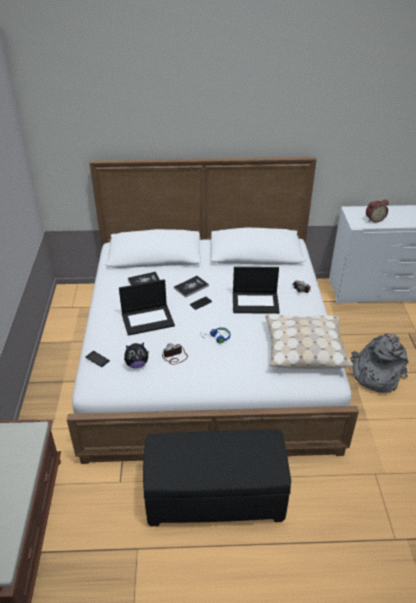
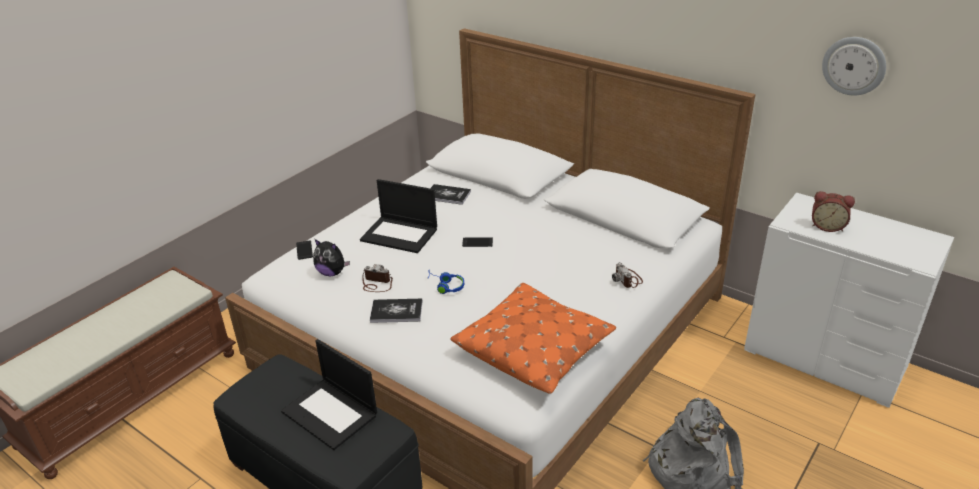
camera: 40 degrees right, 5 degrees down
(191, 287) = (490, 221): book -> book (396, 311)
(256, 302) = (543, 269): laptop -> laptop (331, 413)
(304, 348) = (534, 348): beige pillow -> orange pillow
(369, 128) = (854, 65): none -> wall clock

